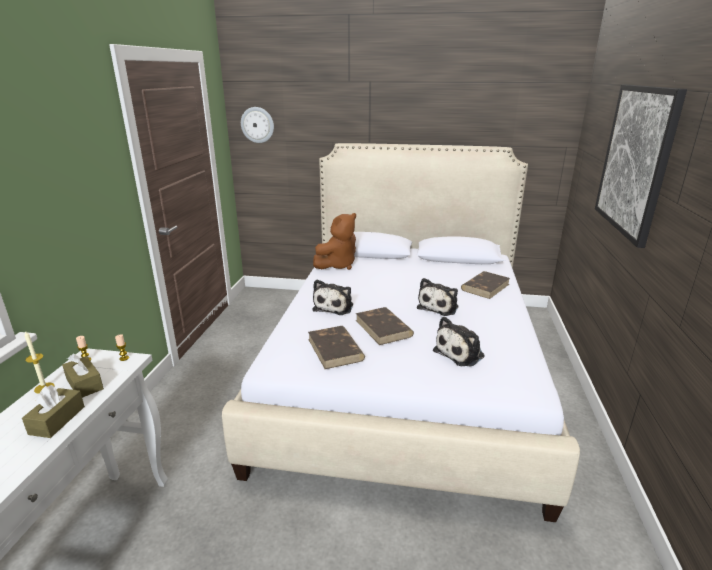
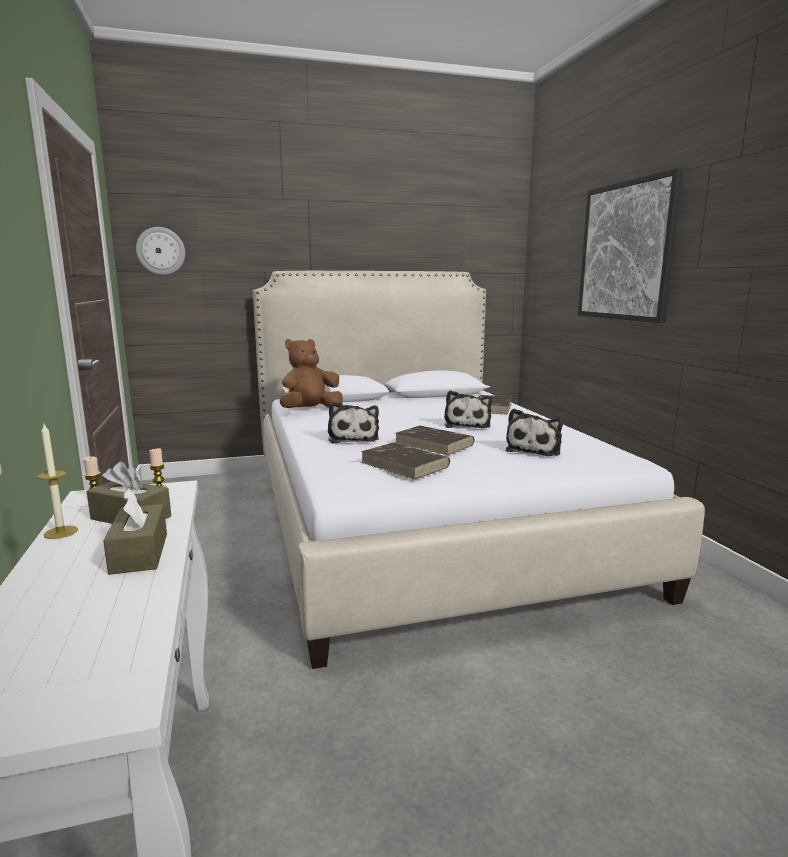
camera: 25 degrees left, 10 degrees down
(337, 265) = (310, 410): brown plush toy -> brown plush toy turned 150 degrees counterclockwise

